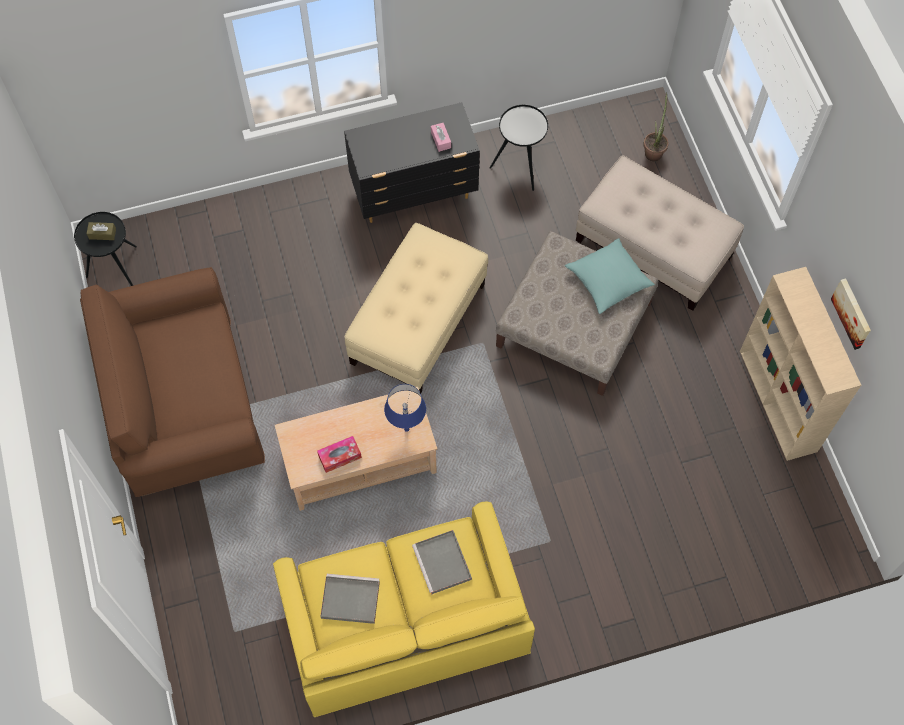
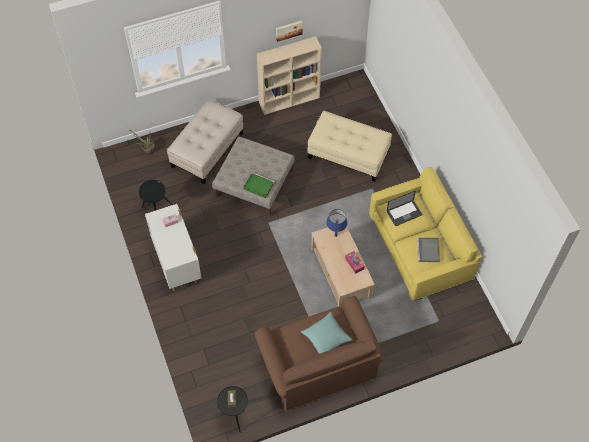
camera: 95 degrees left, 5 degrees down
(415, 194) = (176, 261): black dresser -> white dresser
(419, 324) = (259, 253): beige ottoman -> beige ottoman (348, 154)
(443, 564) = (404, 213): grey tray -> laptop
(535, 304) = (258, 186): none -> green tray
(608, 281) = (242, 155): turquoise pillow -> turquoise pillow (326, 338)

